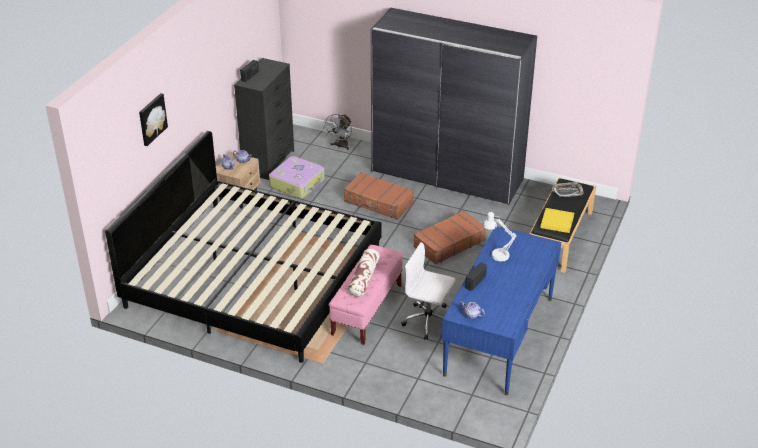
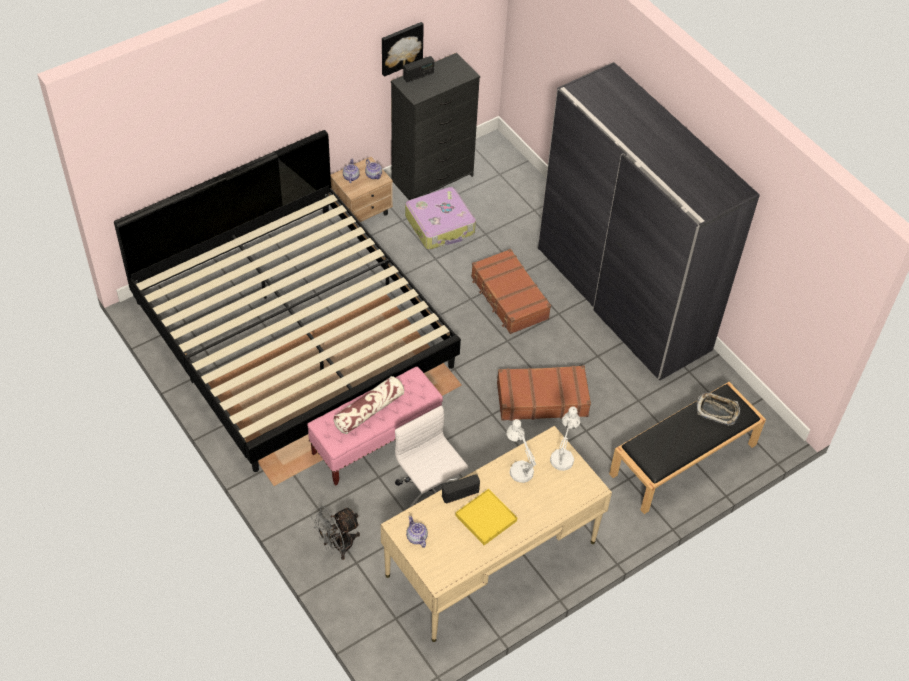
camera: 30 degrees right, 15 degrees up
(152, 119) = (221, 108): picture -> picture (401, 47)
(340, 146) = (531, 194): grey fan -> grey fan (337, 546)
(499, 336) = (491, 558): blue desk -> beige desk
(516, 237) = (563, 456): none -> white table lamp
(557, 222) = (663, 449): yellow tray -> yellow tray (485, 518)

